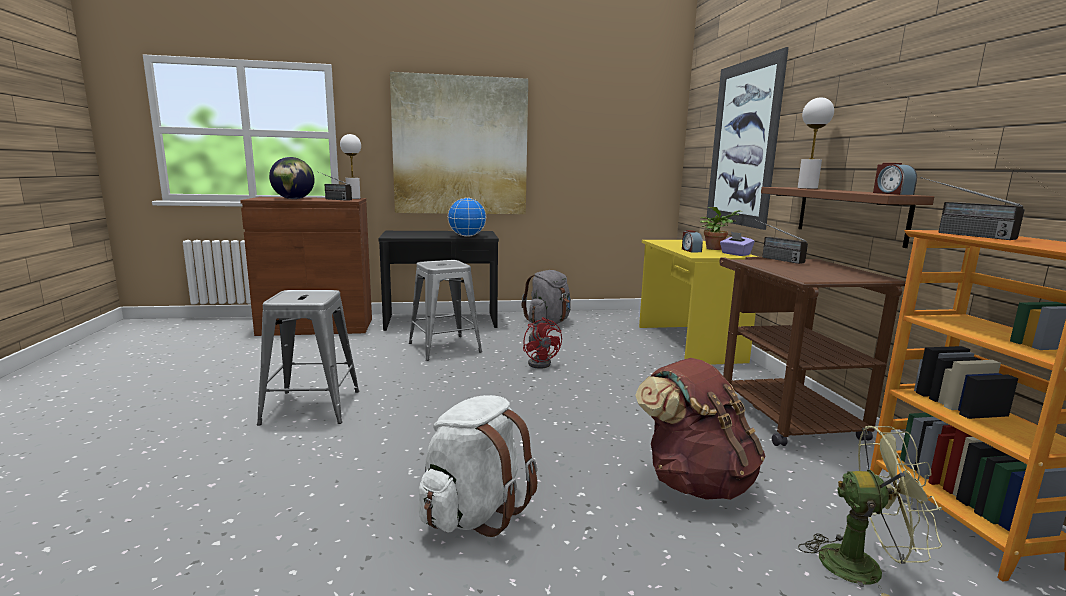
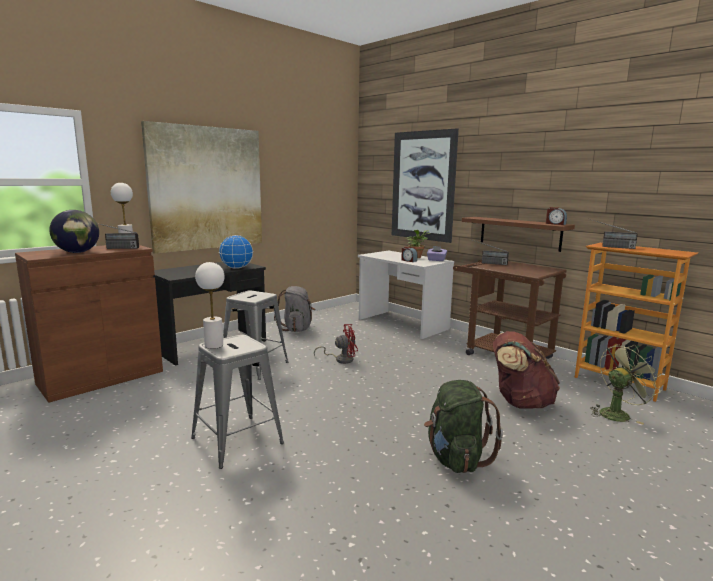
camera: 35 degrees left, 0 degrees up
(474, 512) = (456, 459): white backpack -> green backpack
(541, 363) = (341, 359): red fan -> red fan turned 45 degrees counterclockwise
(687, 343) = (402, 324): yellow desk -> white desk
(807, 188) = (491, 218): white table lamp -> white table lamp (214, 345)

